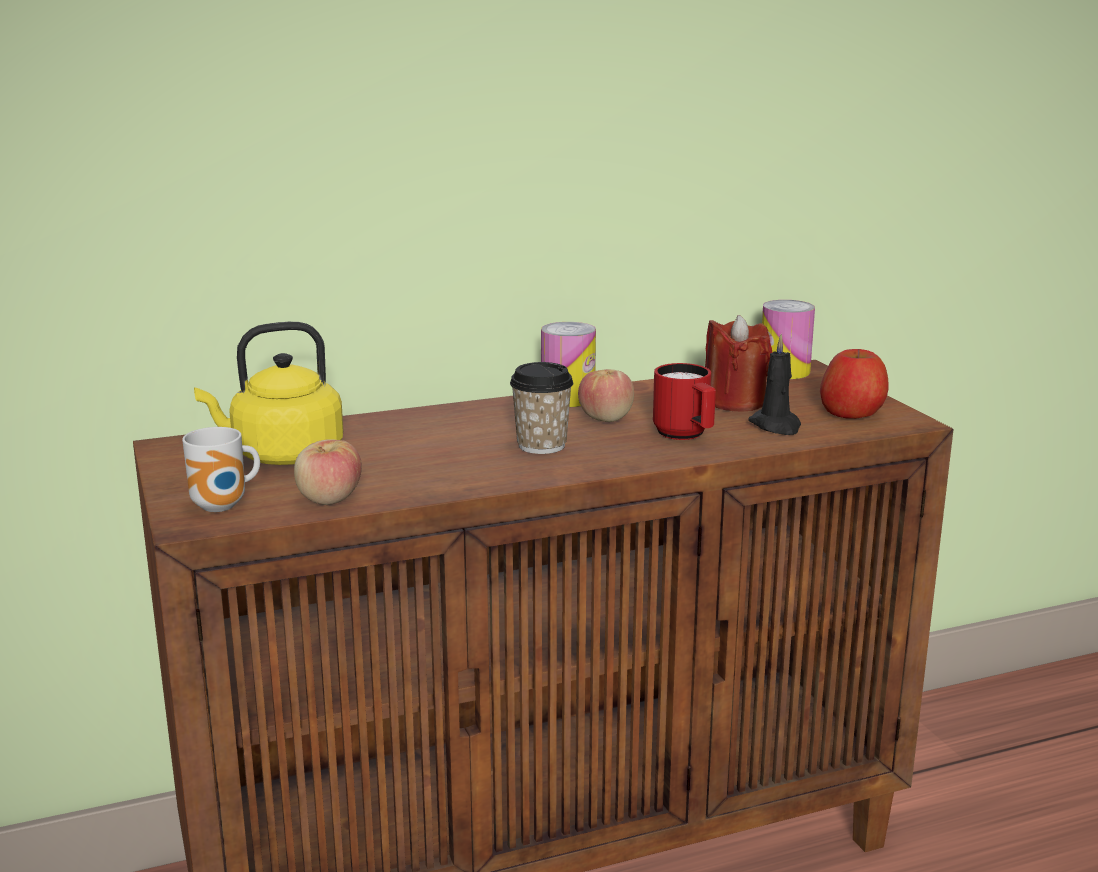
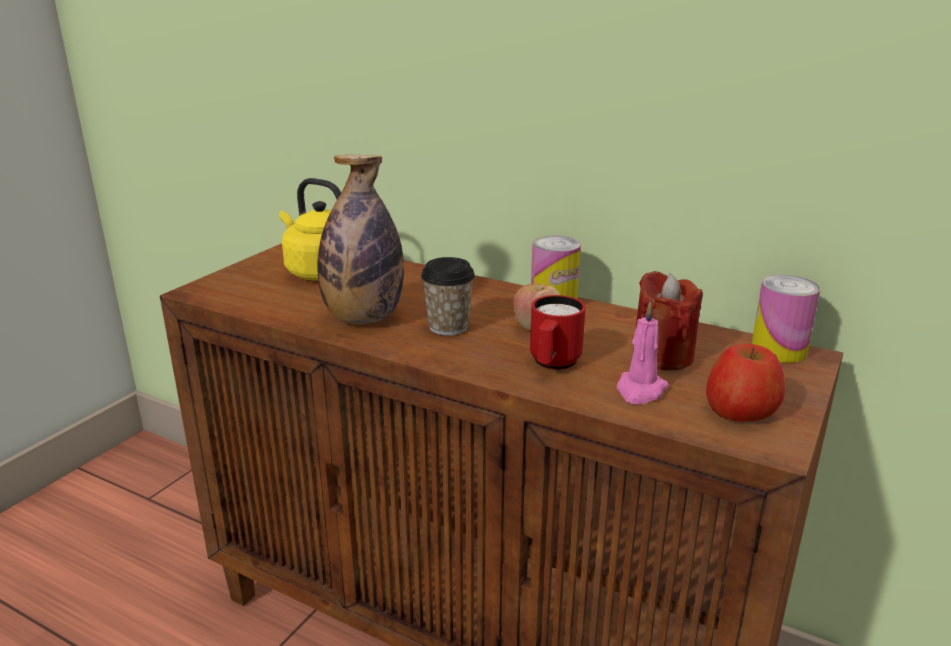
camera: 50 degrees right, 5 degrees up
(224, 506) = (228, 288): mug -> none
(329, 499) = (270, 307): apple -> none
(450, 469) = (363, 318): none -> bottle
(776, 426) = (640, 390): black candle -> pink candle

